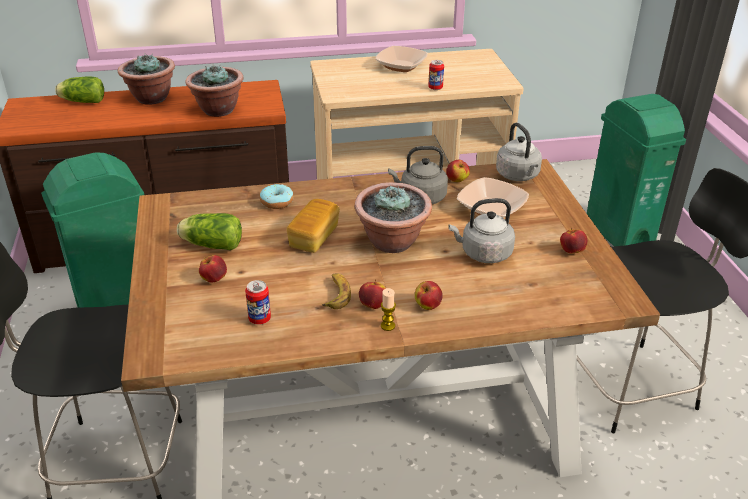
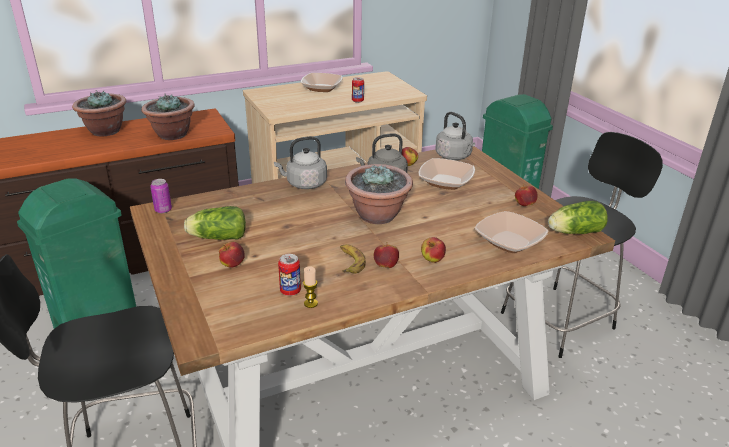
camera: 15 degrees left, 5 degrees down
(82, 101) = (37, 139): lettuce -> lettuce (573, 232)
(170, 204) = (163, 210): none -> can
(277, 202) = (262, 197): donut -> none
(314, 237) = (308, 220): bread -> none
(387, 326) = (406, 280): candle -> candle (310, 303)
(483, 254) = (457, 215): grey kettle -> grey kettle (304, 184)
(528, 296) = (509, 241): none -> bowl

